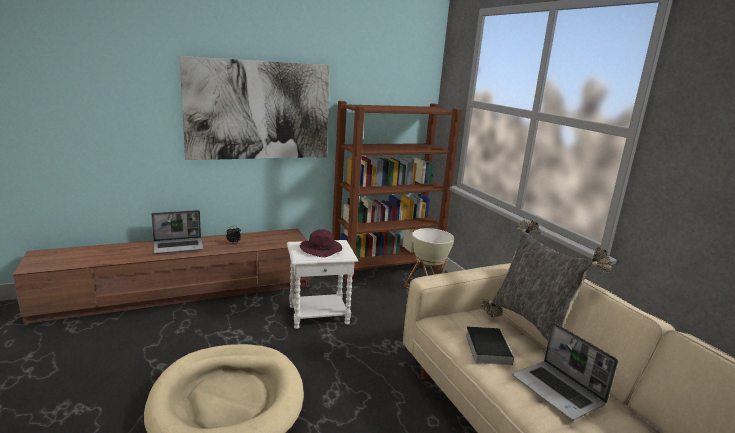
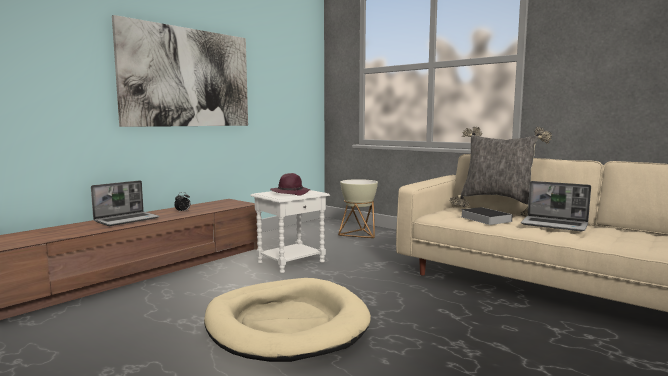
camera: 25 degrees left, 10 degrees down
(386, 266) = (308, 228): brown bookcase -> none

